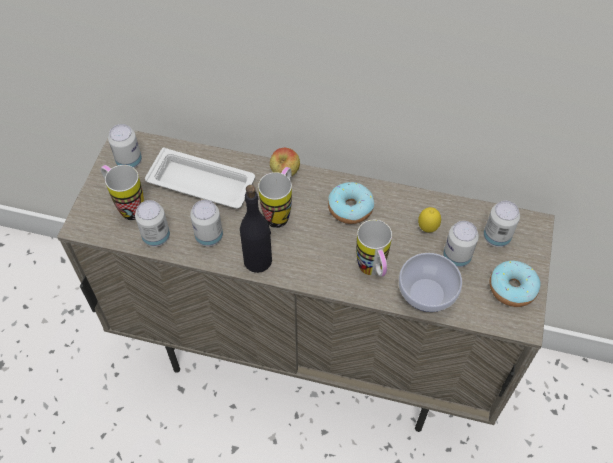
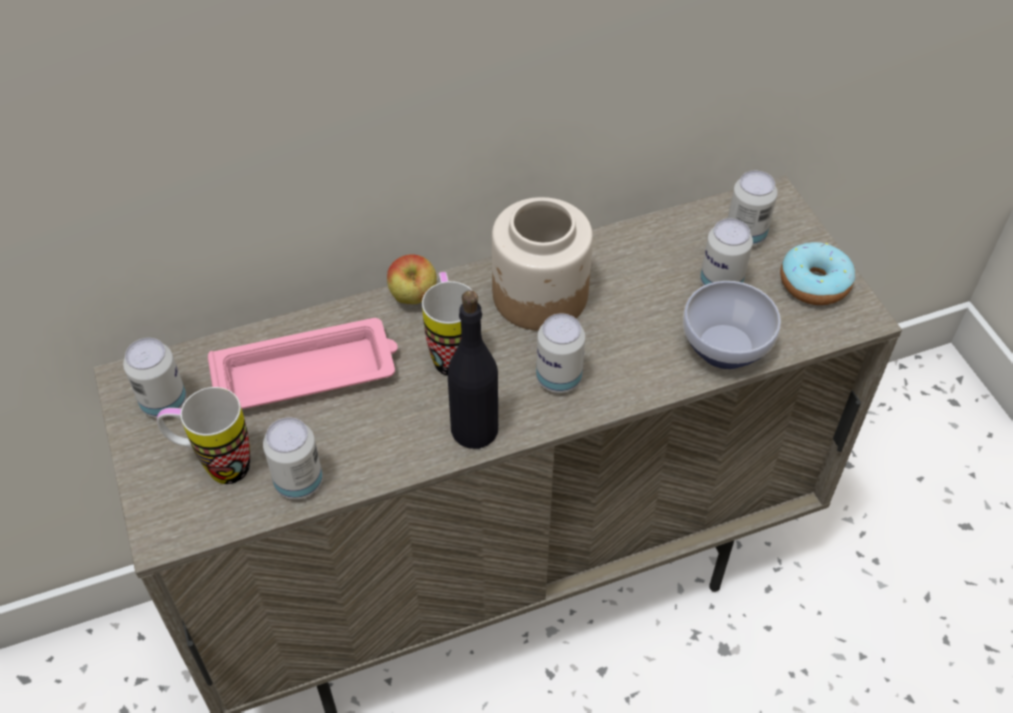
camera: 35 degrees left, 5 degrees down
(203, 184) = (307, 373): white tray -> pink tray
(209, 236) = (378, 437): can -> can (558, 378)
(350, 208) = (539, 296): donut -> jar
(373, 272) = (637, 358): mug -> none
(427, 229) = (657, 269): lemon -> none

